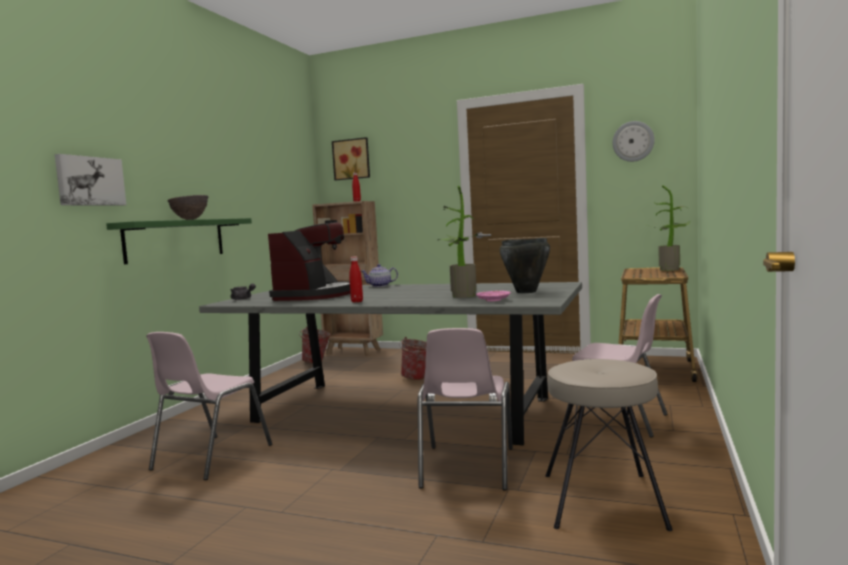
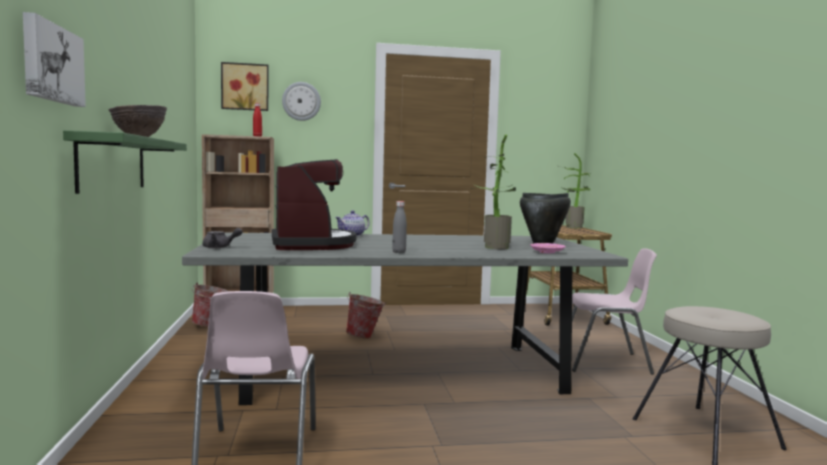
camera: 30 degrees left, 0 degrees up
(357, 301) = (399, 252): red bottle -> grey bottle
(466, 468) = (559, 423): pink chair -> none
(633, 141) = (538, 111): wall clock -> wall clock (301, 101)

